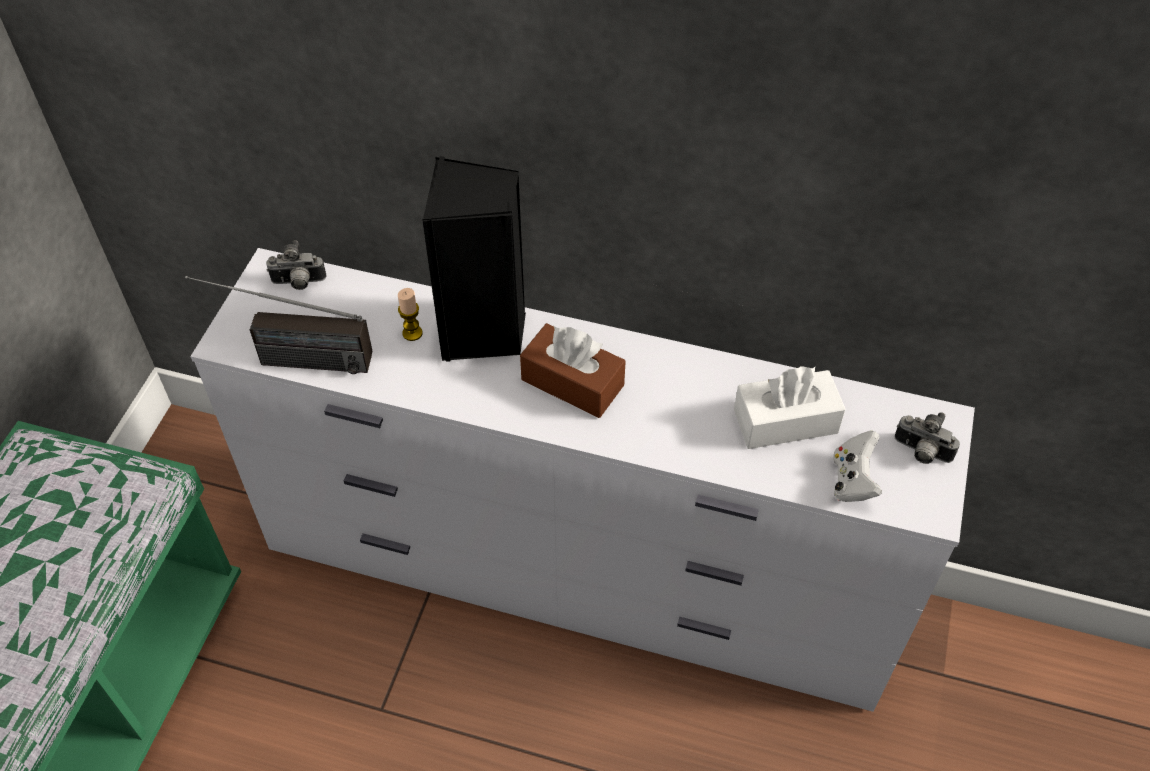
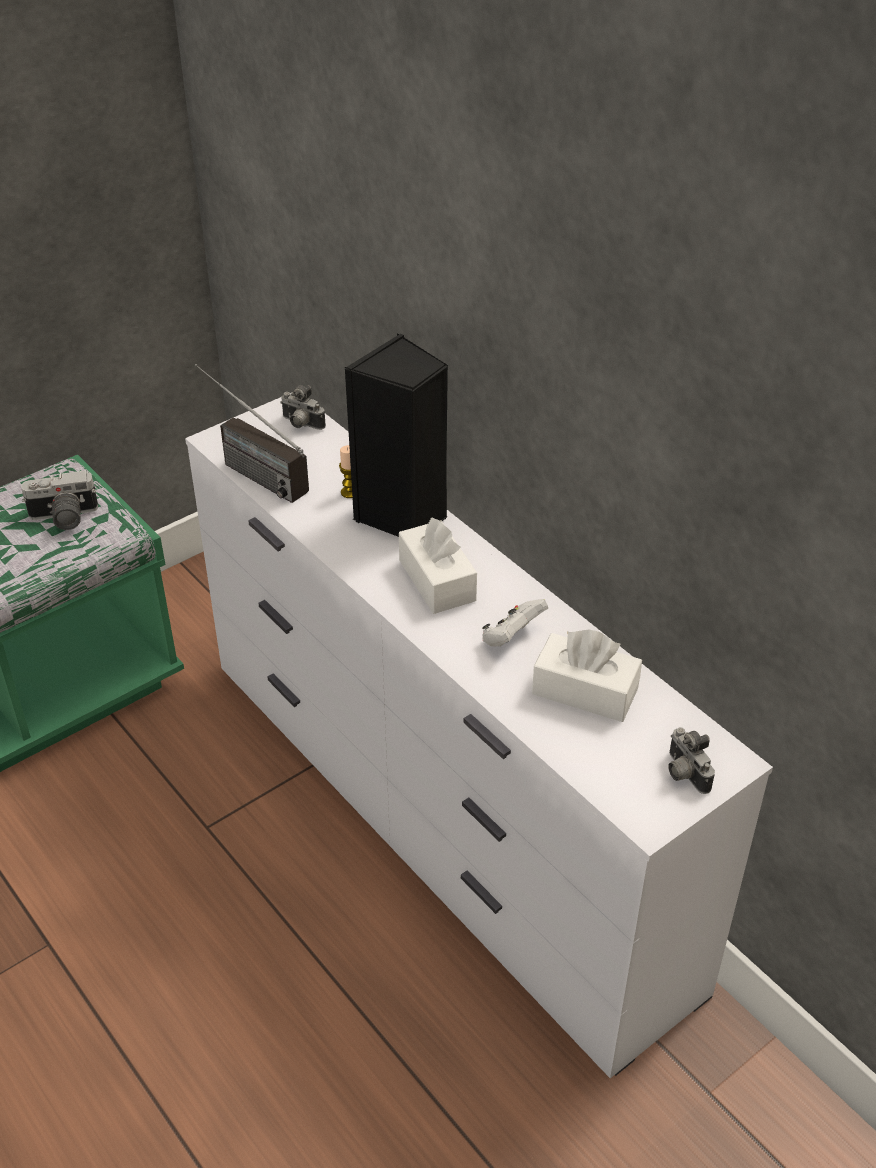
camera: 35 degrees right, 10 degrees down
(78, 502) = (63, 518): none -> camera
(572, 382) = (437, 580): brown tissue box -> white tissue box
(852, 480) = (599, 762): white game controller -> white game controller (512, 637)

